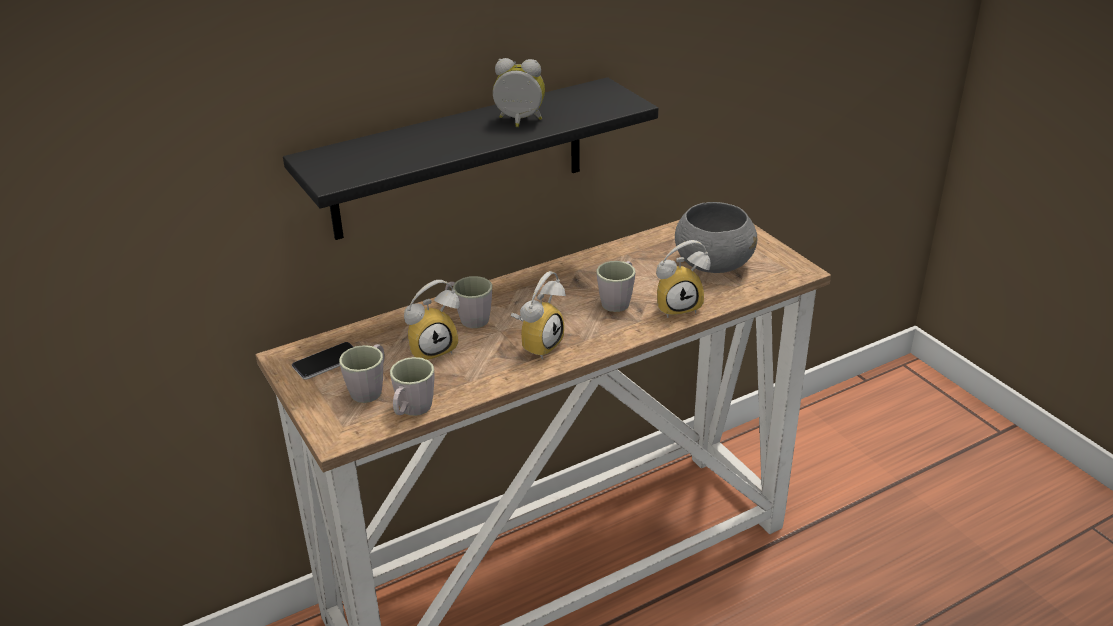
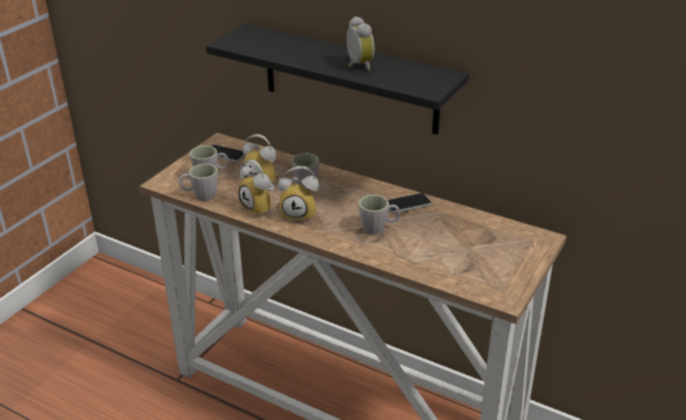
camera: 60 degrees right, 0 degrees up
(588, 268) = (407, 204): none -> phone
(678, 306) = (396, 255): alarm clock -> alarm clock (261, 208)
(713, 265) = (467, 254): grey bowl -> none

